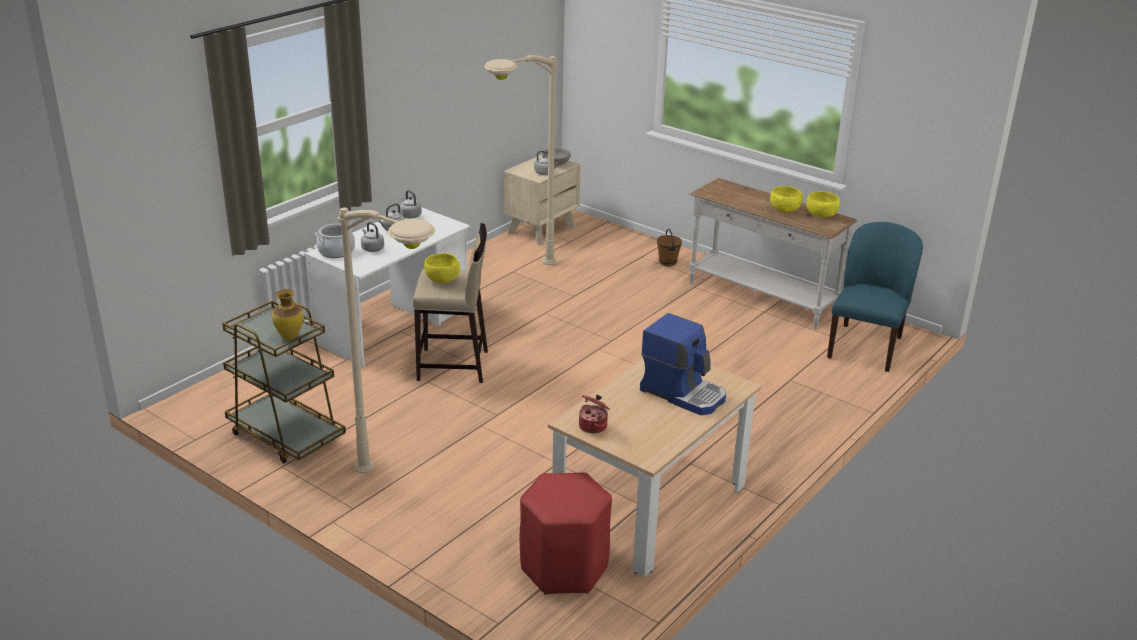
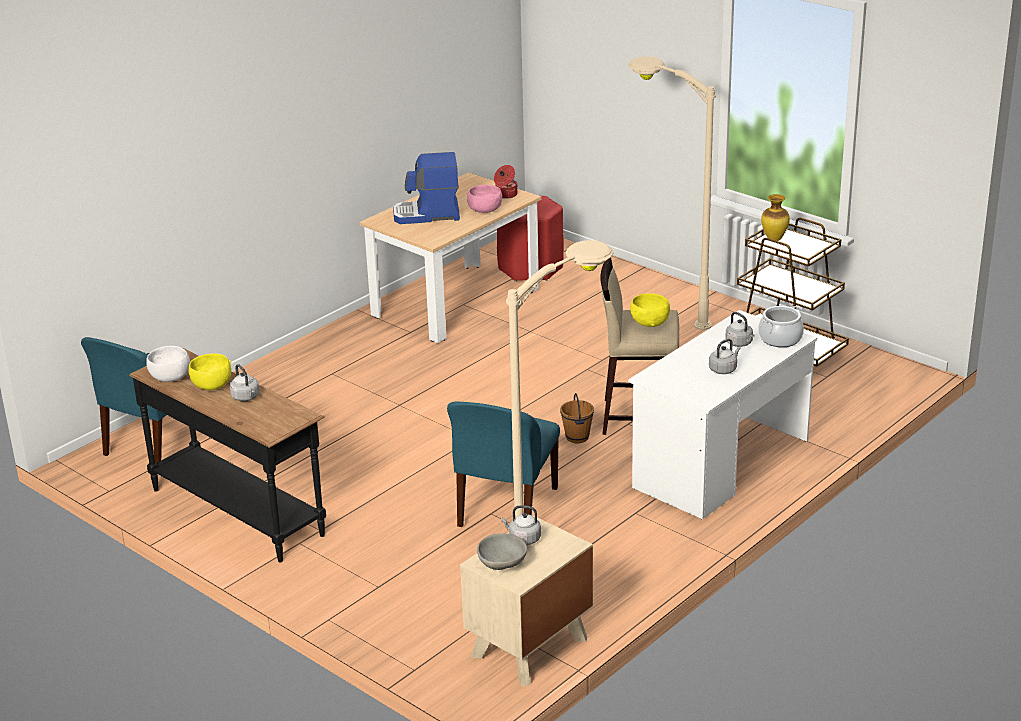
camera: 175 degrees left, 0 degrees up
(410, 215) = (710, 392): grey kettle -> grey kettle (246, 397)
(563, 298) = (506, 509): none -> blue chair
(615, 399) = (484, 210): none -> pink bowl
(668, 262) = (341, 575): brown bucket -> brown bucket (576, 437)
(683, 393) = (427, 215): coffee machine -> coffee machine turned 45 degrees counterclockwise
(760, 298) = (239, 511): white console table -> black console table
(820, 215) = (170, 377): yellow bowl -> white bowl

